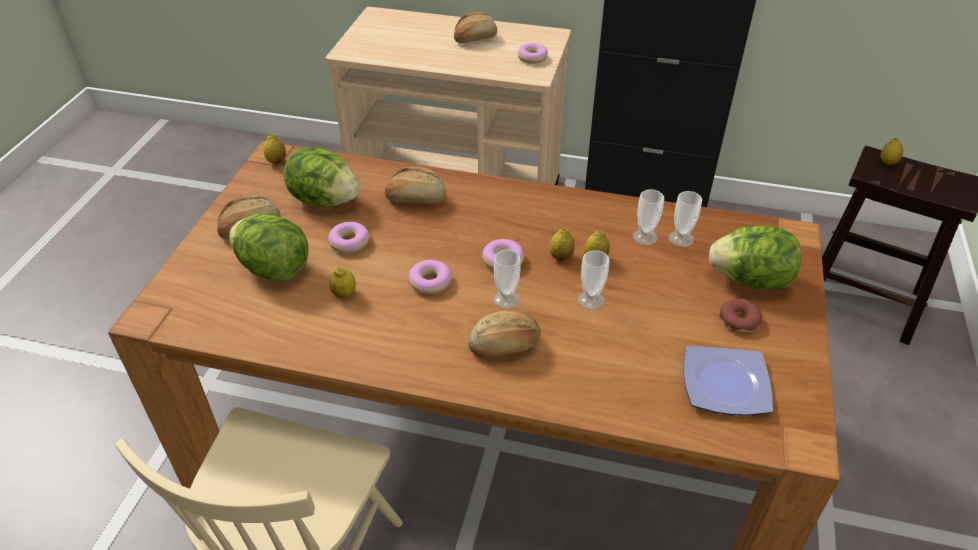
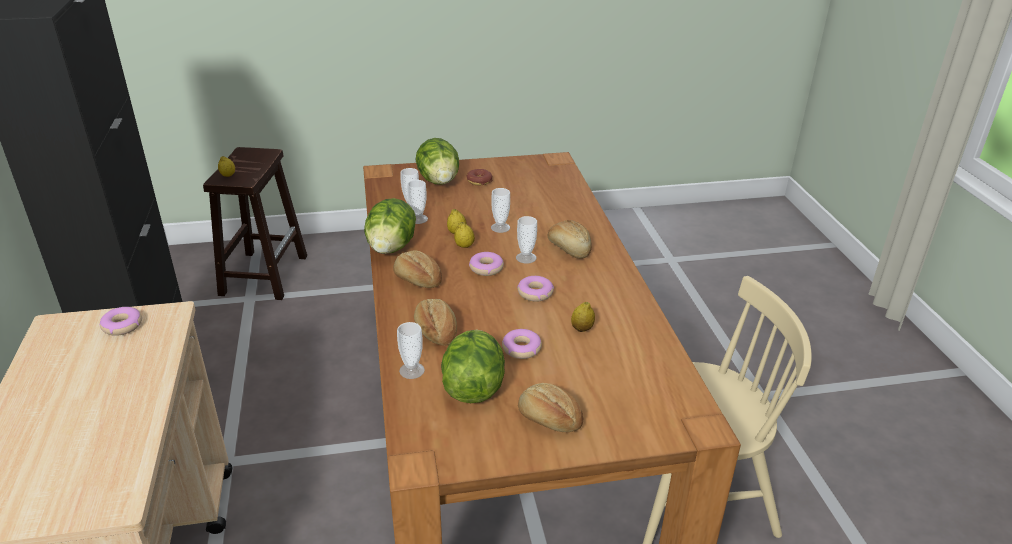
camera: 115 degrees left, 10 degrees down
(273, 269) = (587, 379): lettuce -> lettuce (391, 248)
(277, 161) = (427, 453): lemon -> none
(374, 174) = (412, 370): none -> cup
(475, 38) = (65, 385): bread -> bread (417, 280)
(724, 385) = (535, 180): plate -> none

